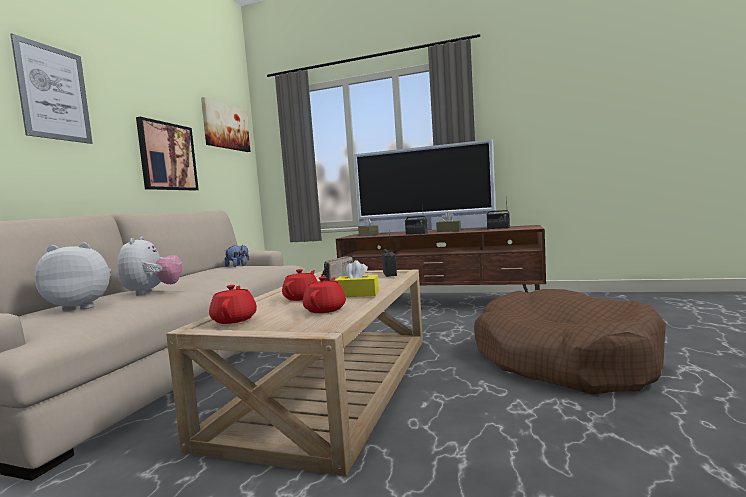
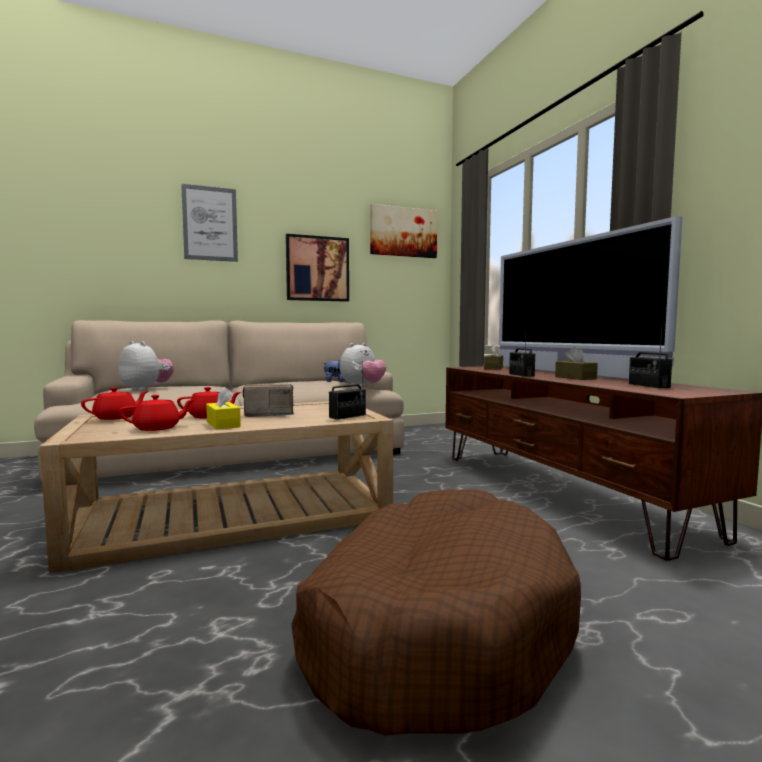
camera: 50 degrees right, 0 degrees up
(152, 292) = (203, 389): plush toy -> plush toy (362, 386)

